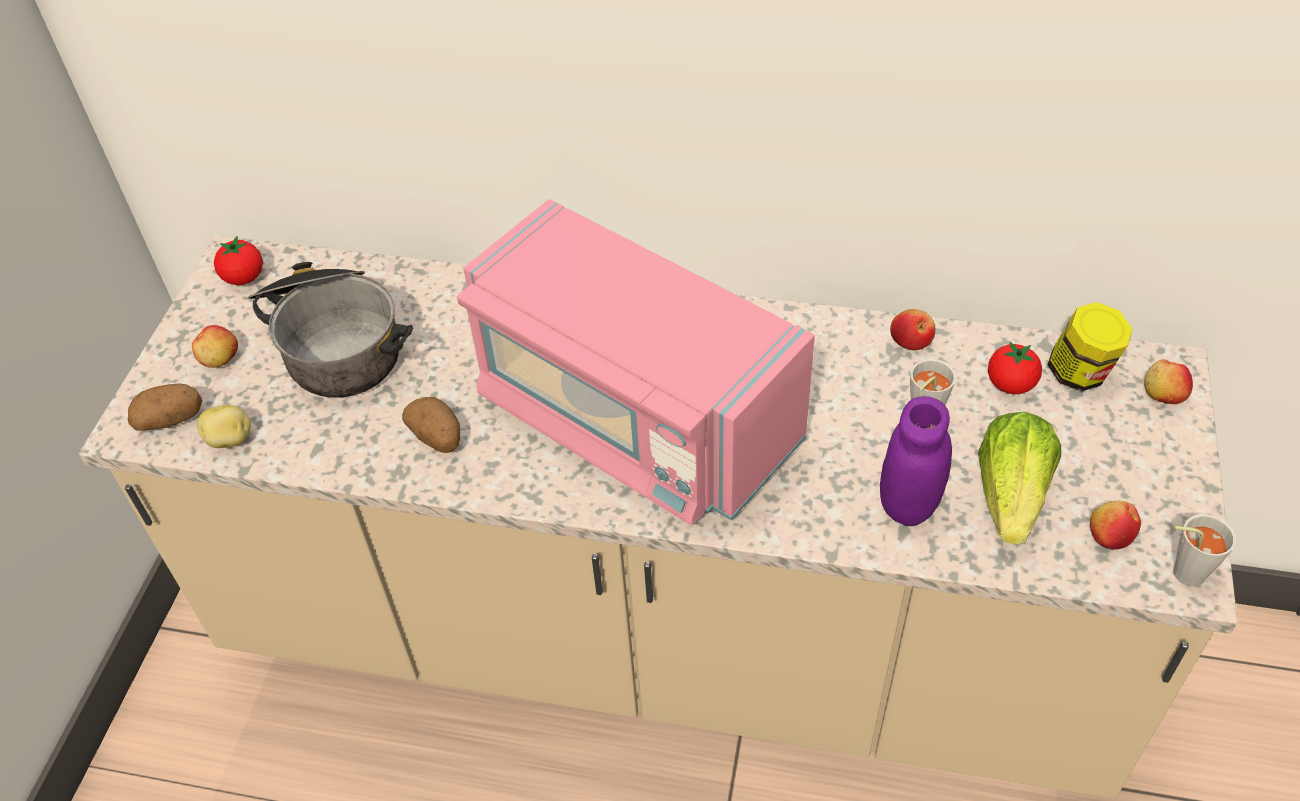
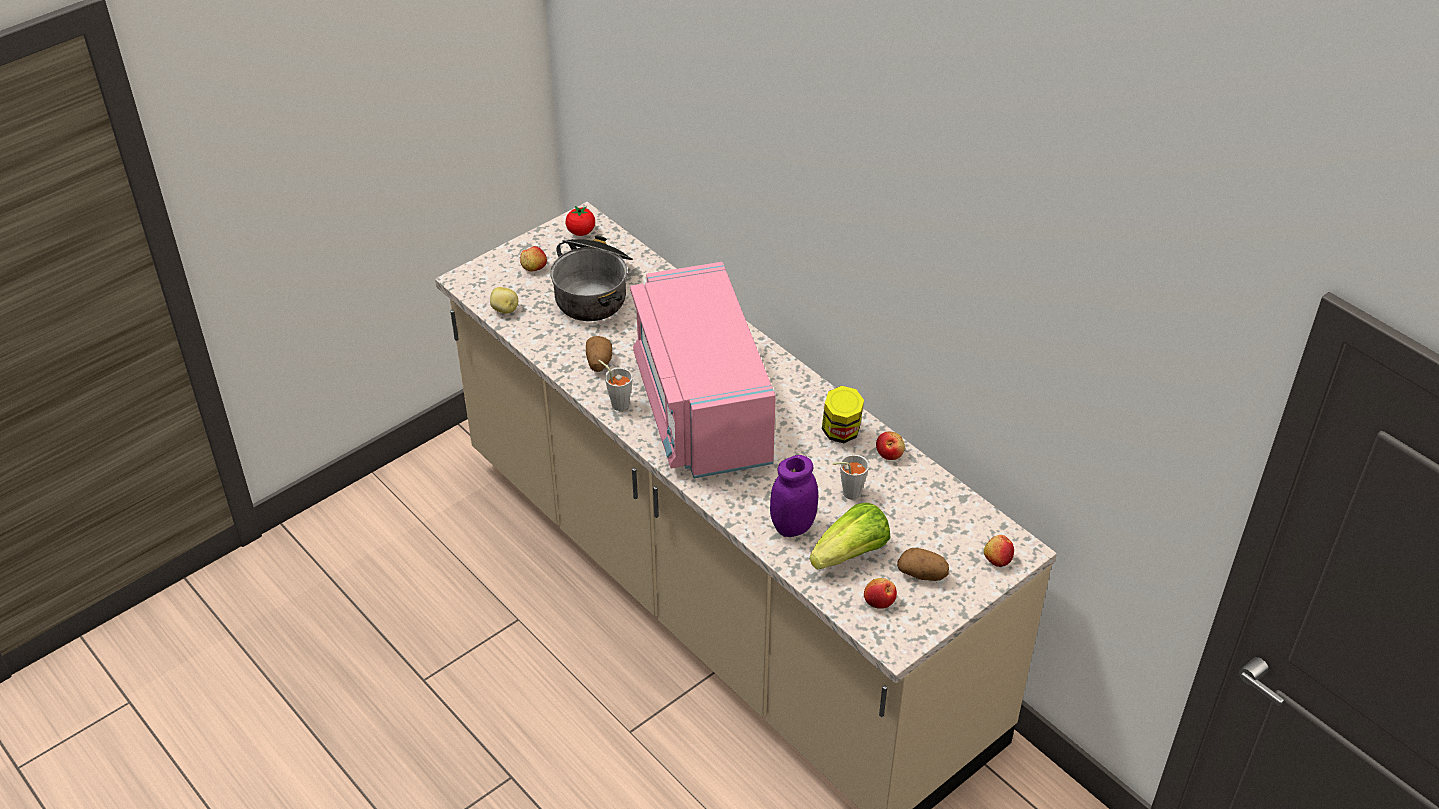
camera: 35 degrees right, 5 degrees down
(171, 419) = (487, 285): potato -> potato (922, 574)
(1010, 384) = (917, 505): tomato -> none
(1080, 374) = (964, 522): jar -> jar (841, 433)
(1181, 572) = (895, 638): grey cup -> grey cup (617, 402)

